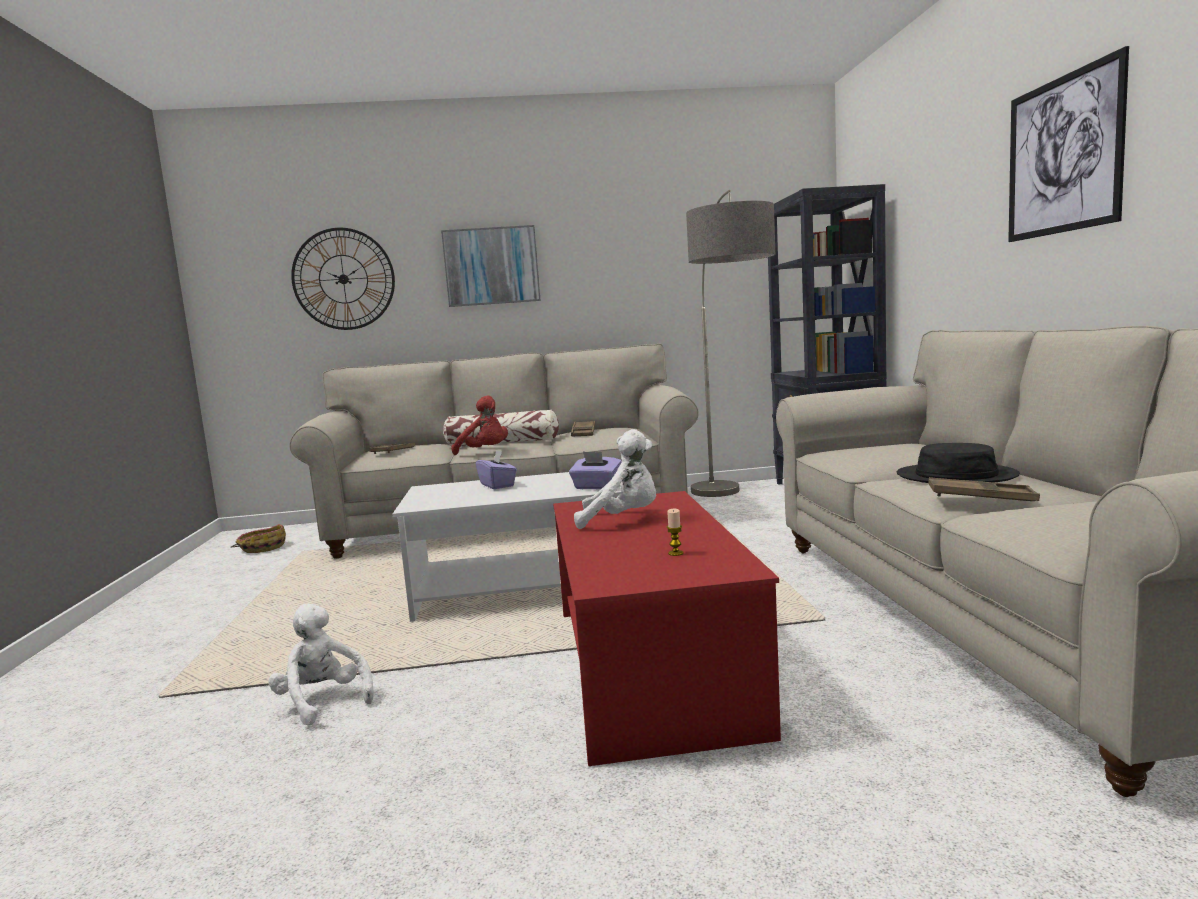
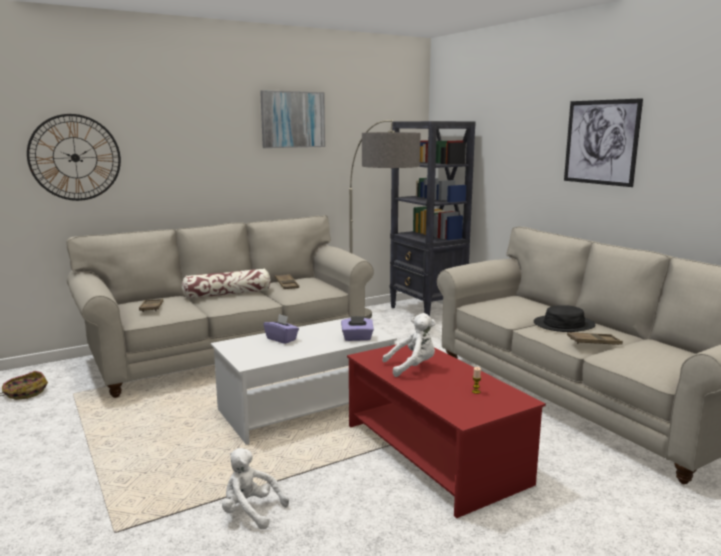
camera: 25 degrees left, 5 degrees up
(485, 452) = (229, 306): red plush toy -> none
(491, 266) = (200, 152): picture -> picture (293, 119)

